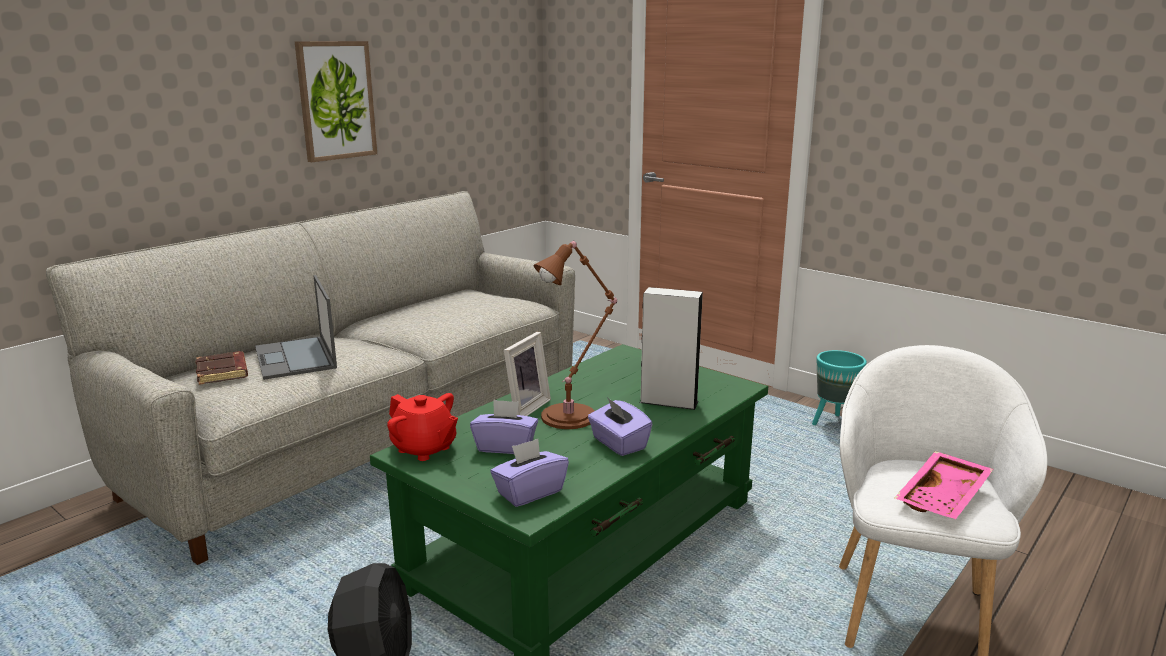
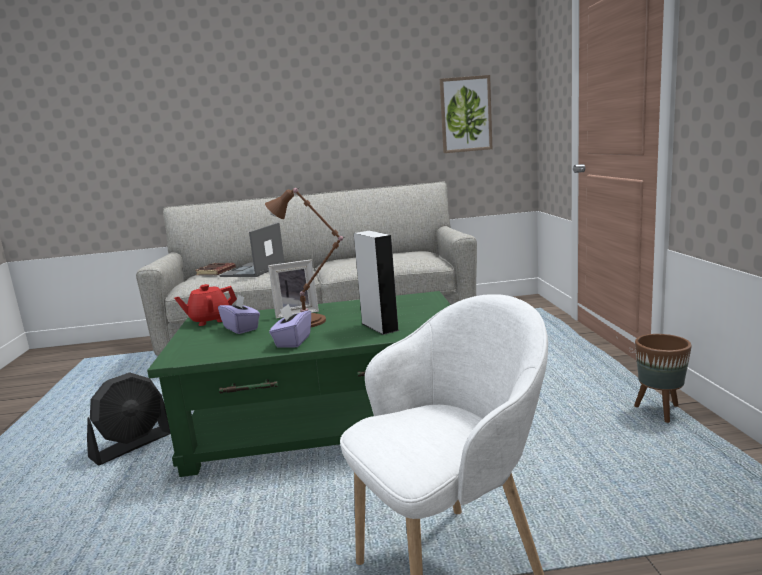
camera: 45 degrees right, 5 degrees down
(336, 100) = (344, 118): picture -> picture (465, 114)
(424, 449) = (209, 320): red teapot -> red teapot turned 75 degrees clockwise
(529, 492) = (196, 351): purple tissue box -> none
(833, 424) = (659, 412): turquoise planter -> brown planter
(944, 497) = (417, 442): pink tray -> none

